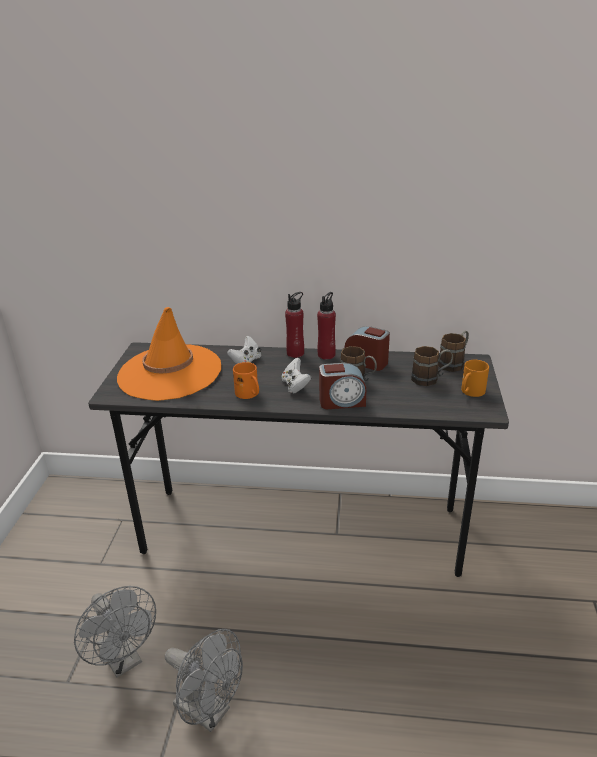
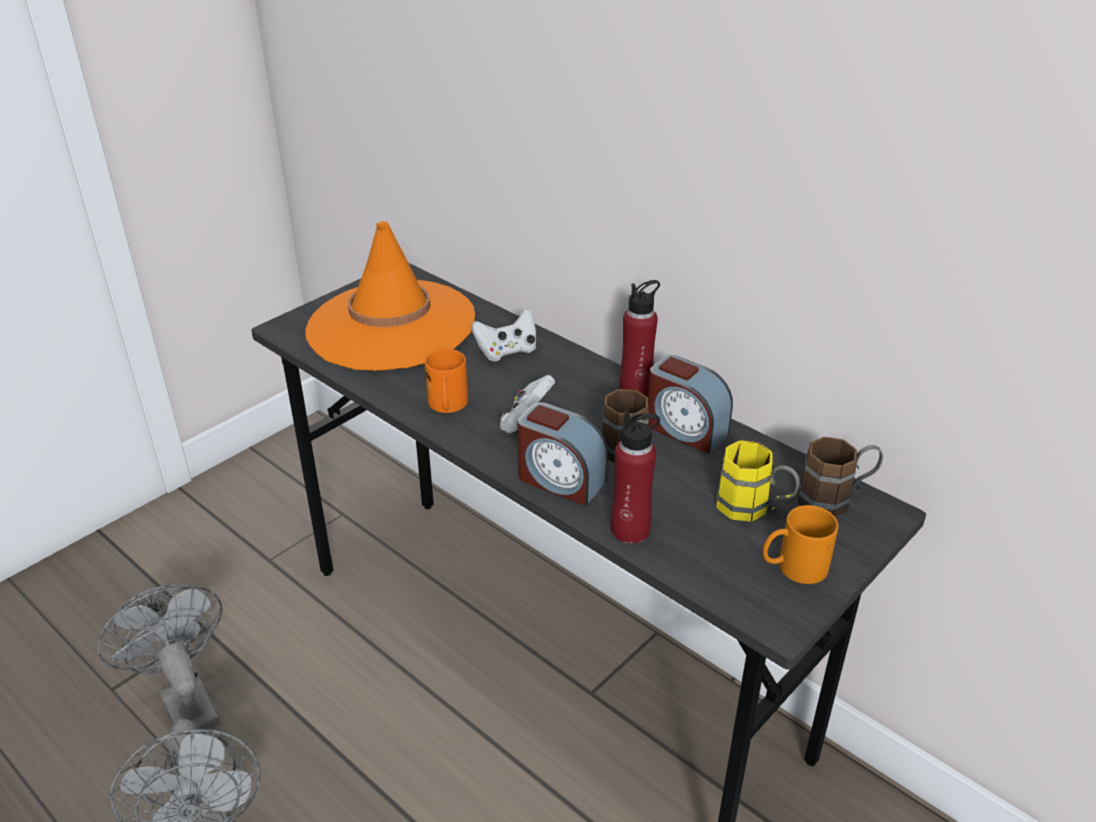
camera: 35 degrees right, 5 degrees up
(124, 660) = (184, 701): grey fan -> grey fan turned 150 degrees clockwise
(295, 353) = (593, 367): red bottle -> red bottle (630, 530)
(367, 362) = (685, 429): alarm clock -> alarm clock turned 150 degrees clockwise
(430, 379) = (753, 509): brown mug -> yellow mug

